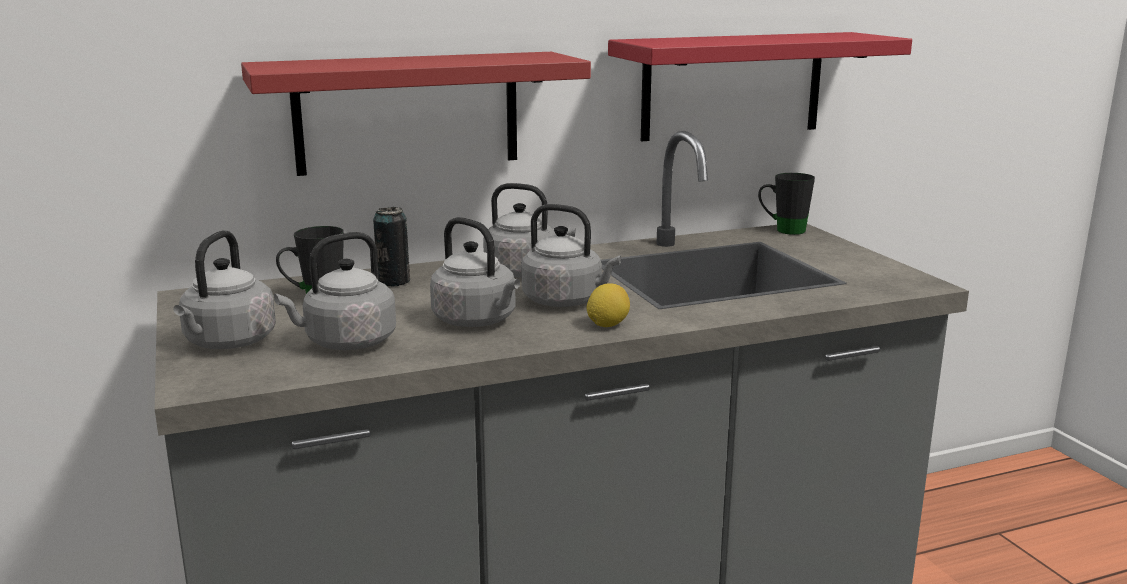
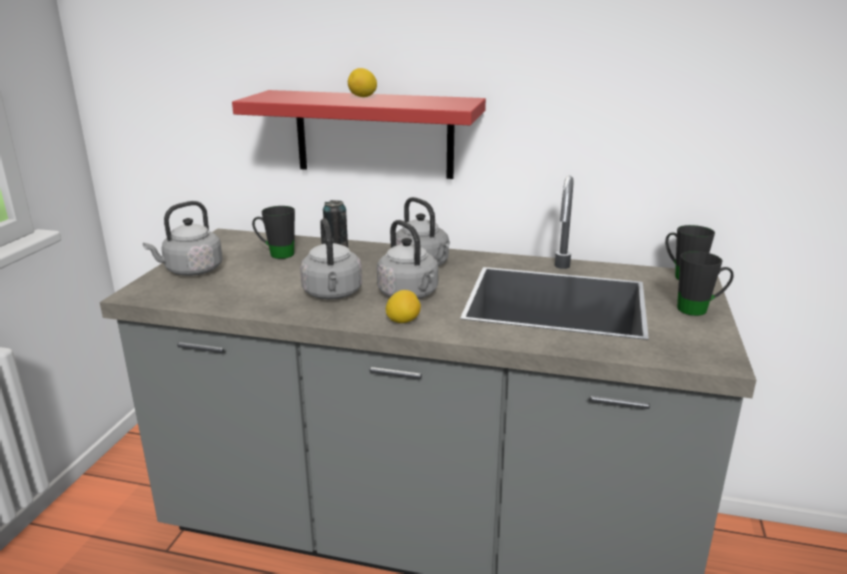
camera: 35 degrees right, 5 degrees up
(346, 343) = (242, 288): grey kettle -> none
(412, 59) = (363, 97): none -> lemon
(732, 85) = (654, 140): red shelf -> none
(843, 252) = (699, 309): none -> black mug

